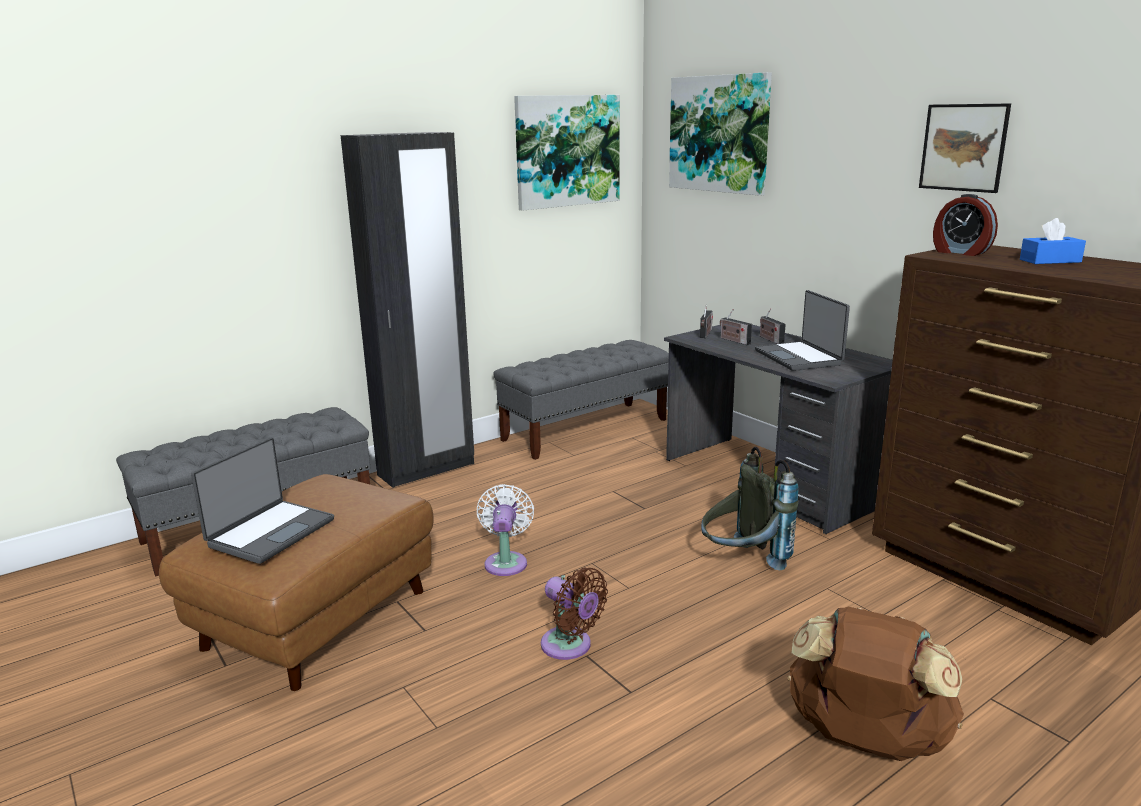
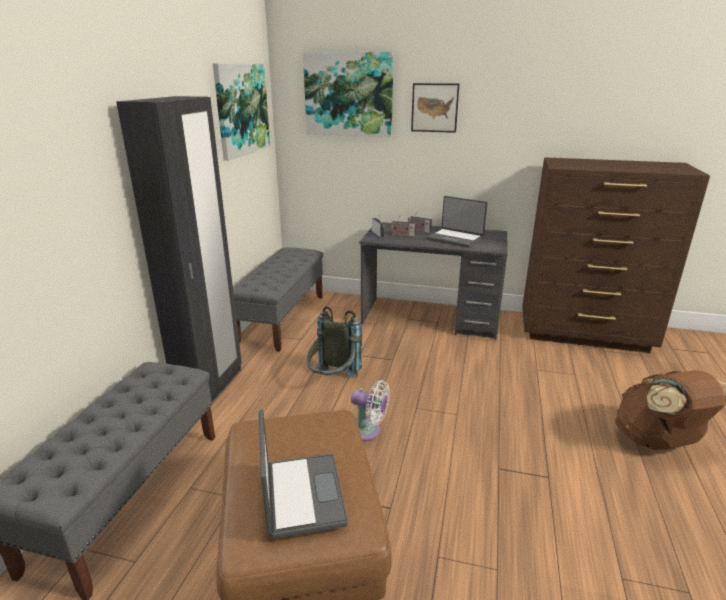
camera: 40 degrees left, 5 degrees up
(506, 561) = (367, 431): white fan -> white fan turned 150 degrees clockwise
(570, 646) = (483, 468): brown fan -> none
(742, 563) = (485, 372): grey backpack -> grey backpack (333, 381)
(960, 252) = (563, 163): alarm clock -> none
(963, 147) = (536, 102): picture -> picture (434, 108)
(1050, 261) = (610, 164): blue tissue box -> none

